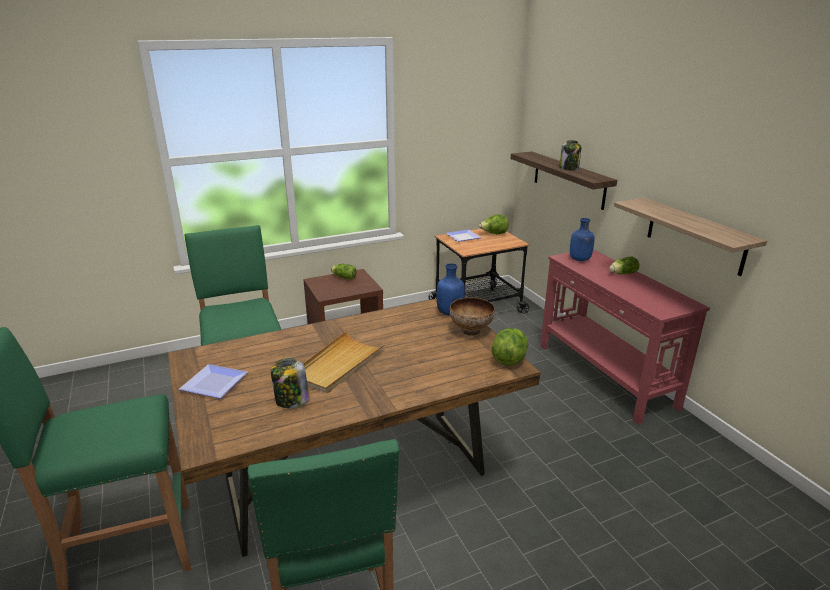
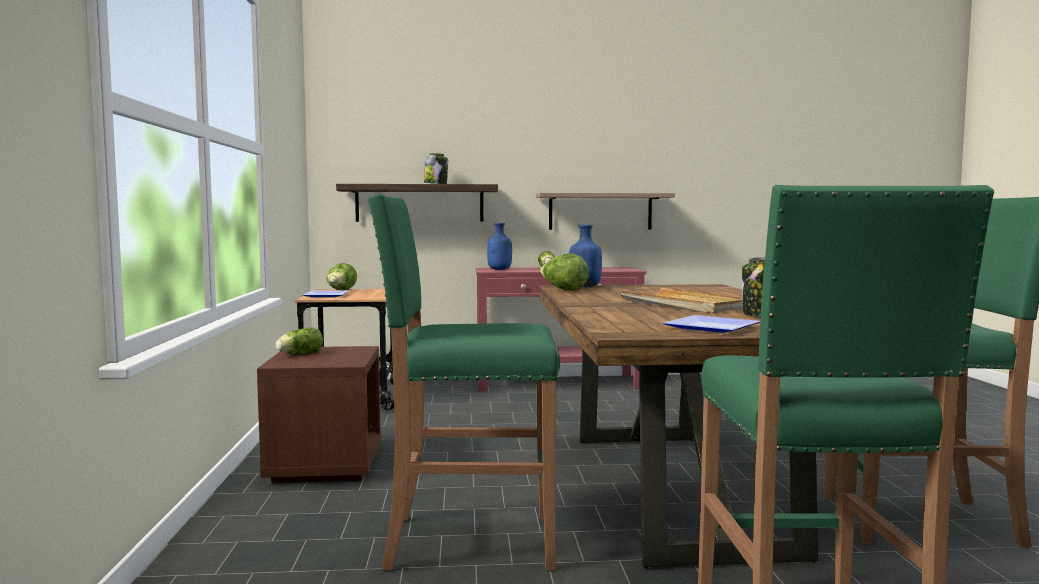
camera: 70 degrees left, 20 degrees down
(471, 331) = (633, 286): bowl -> none
(509, 359) = (696, 285): lettuce -> lettuce (563, 290)

